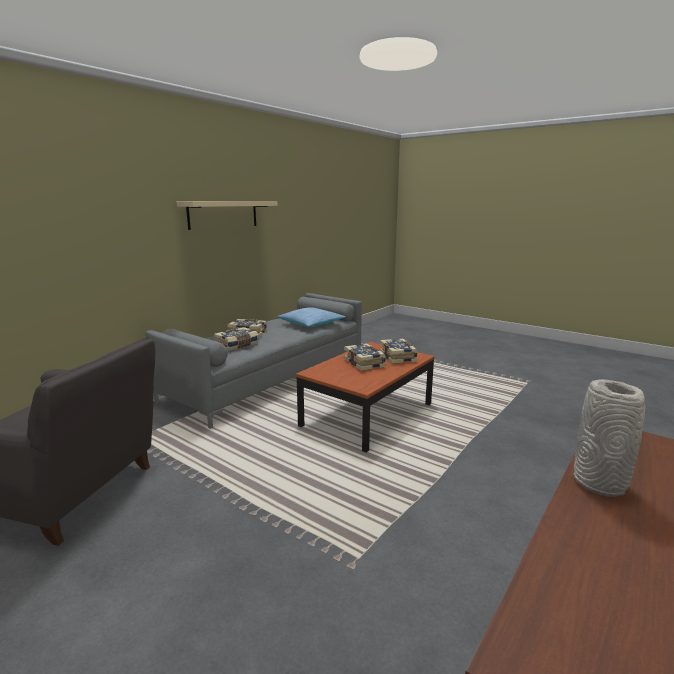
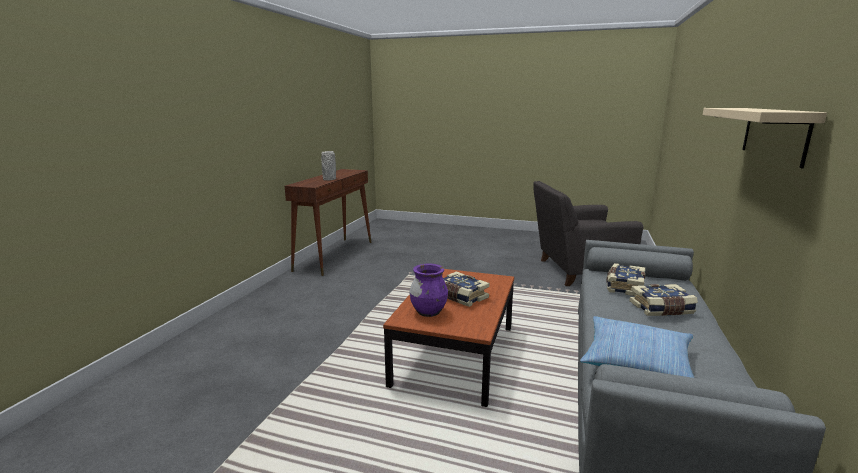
camera: 160 degrees right, 0 degrees up
(398, 357) = (428, 312): book -> purple vase

